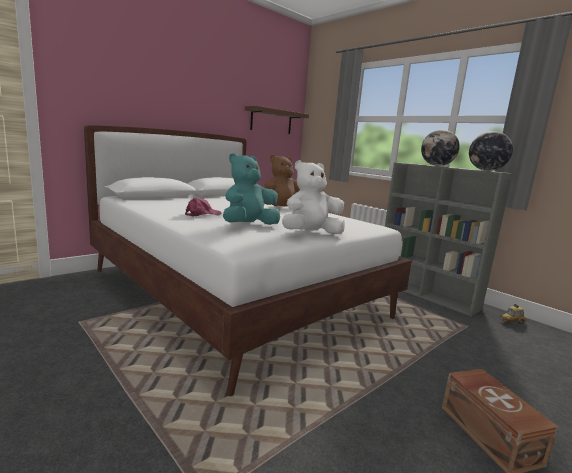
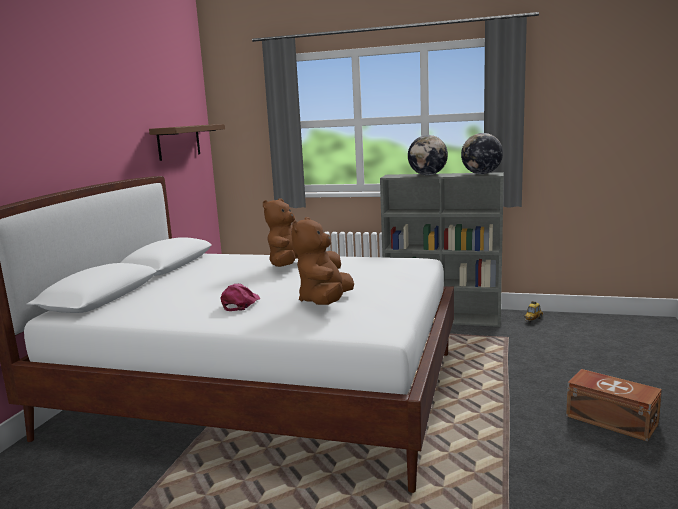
camera: 30 degrees left, 0 degrees up
(249, 226) = (325, 301): turquoise plush toy -> brown plush toy
(311, 234) = (393, 291): white plush toy -> none

